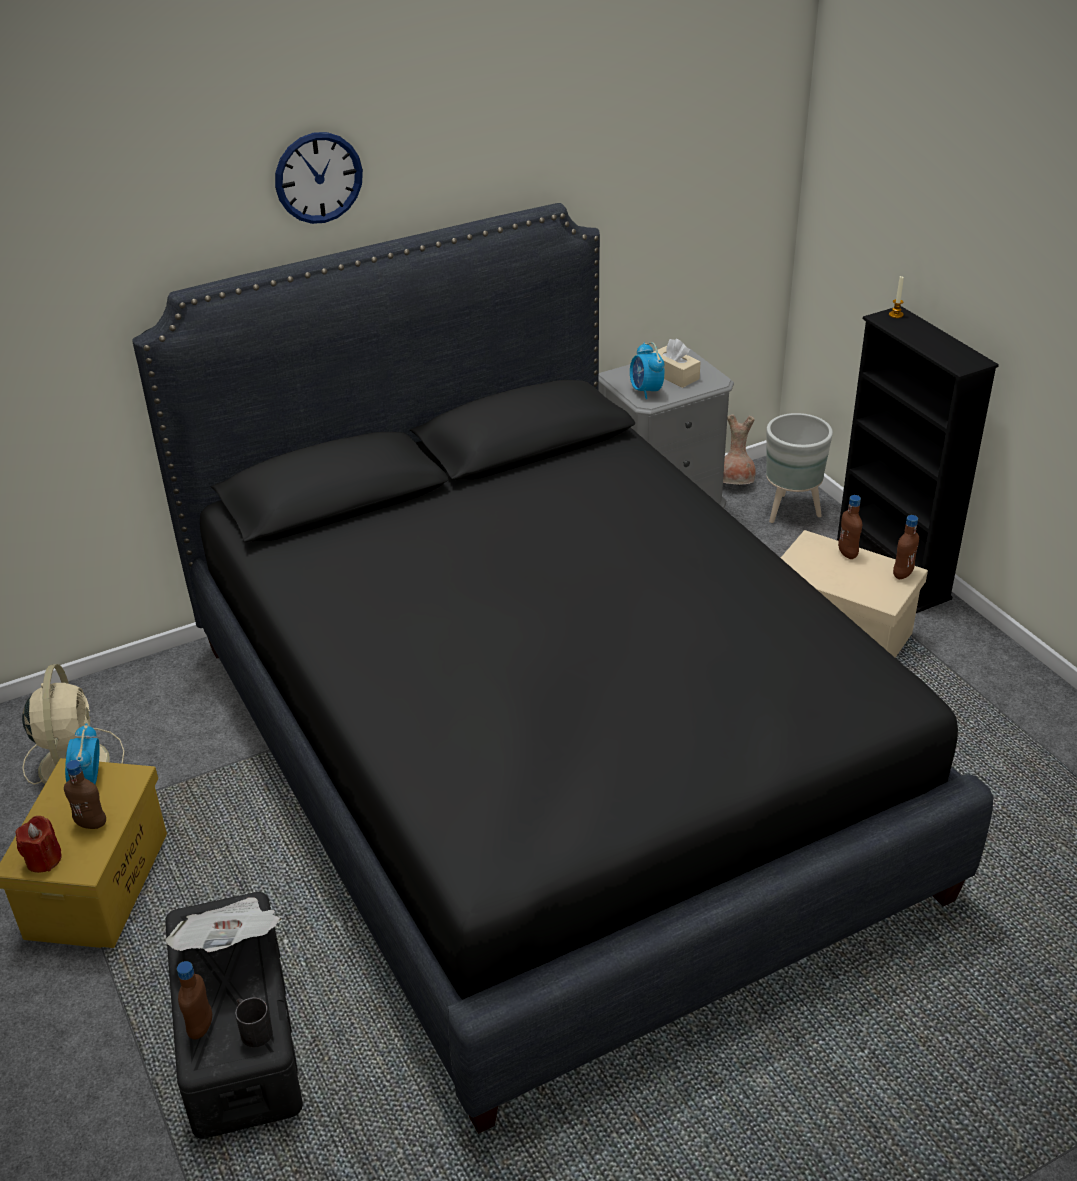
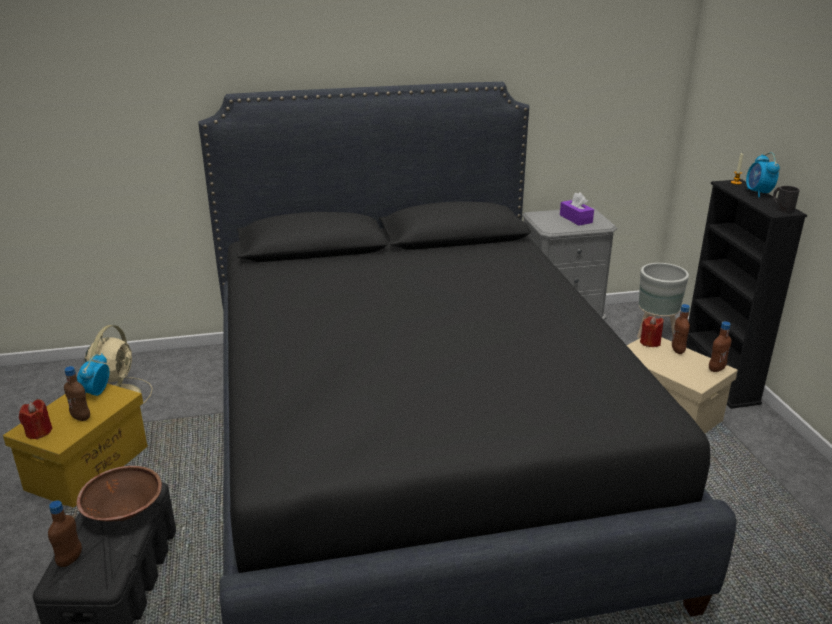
camera: 15 degrees right, 10 degrees down
(231, 944) = (124, 510): newspaper -> brown bowl
(252, 1029) = (103, 570): black mug -> black mug (781, 208)
(318, 177) = (336, 37): wall clock -> none
(646, 391) = (552, 224): alarm clock -> alarm clock (758, 193)
(674, 375) = (576, 219): beige tissue box -> purple tissue box
(736, 483) = (621, 312): brown vase -> none
(809, 547) = (650, 342): none -> red candle

